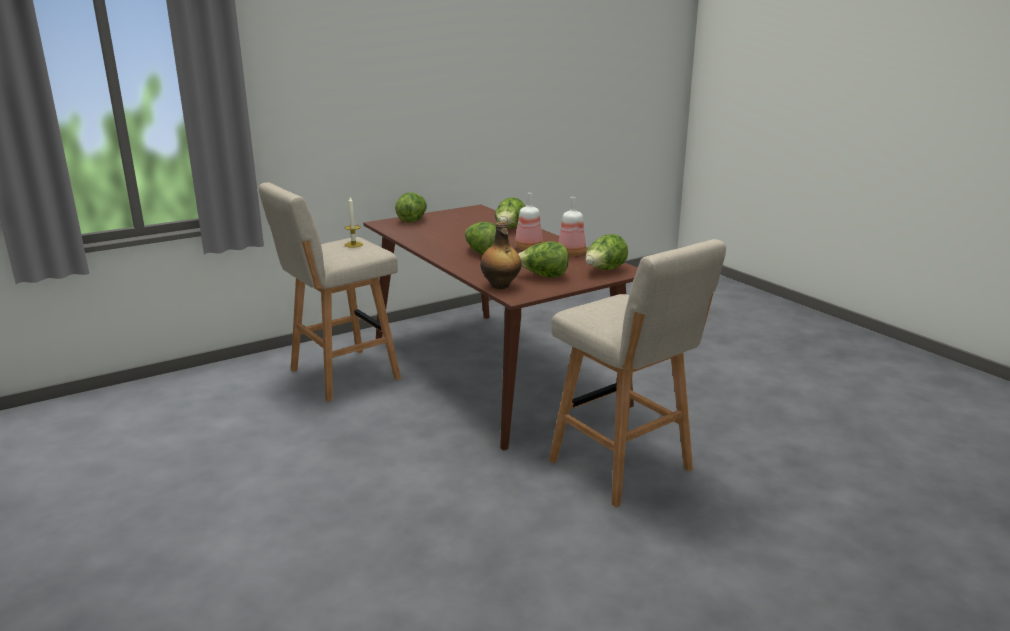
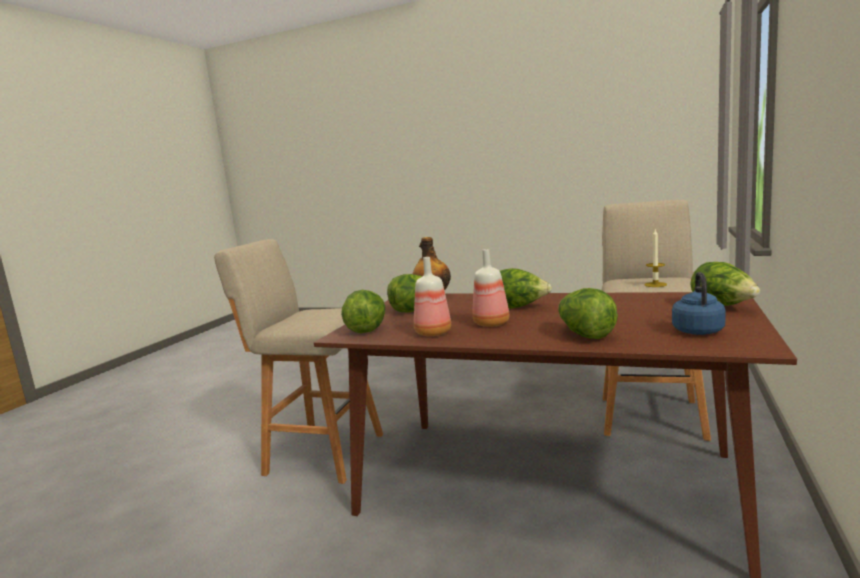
camera: 145 degrees right, 10 degrees down
(466, 217) = (697, 330): none -> blue kettle

